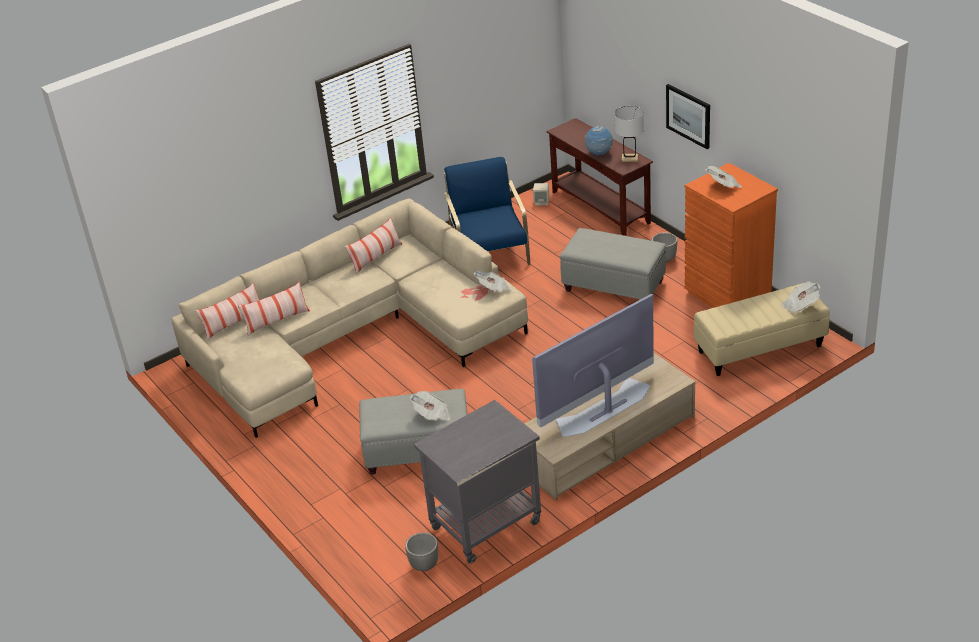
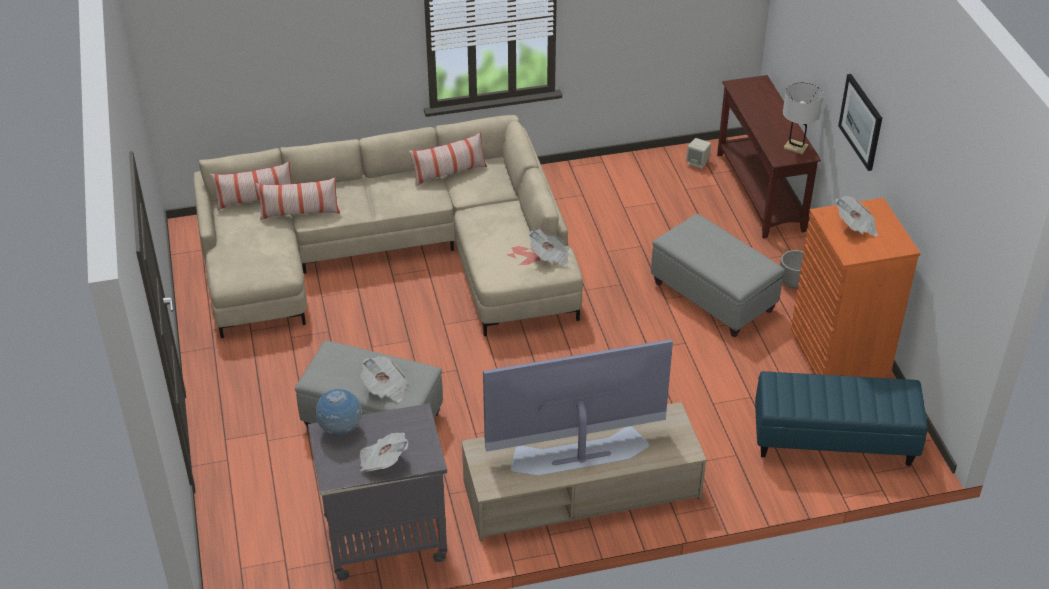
camera: 20 degrees right, 5 degrees up
(424, 564) = (293, 561): planter -> none
(489, 252) = (601, 204): blue armchair -> none
(599, 154) = (763, 130): globe -> globe (340, 429)
(760, 350) = (833, 442): beige ottoman -> blue ottoman
(800, 305) = (893, 408): newspaper -> newspaper (383, 461)

